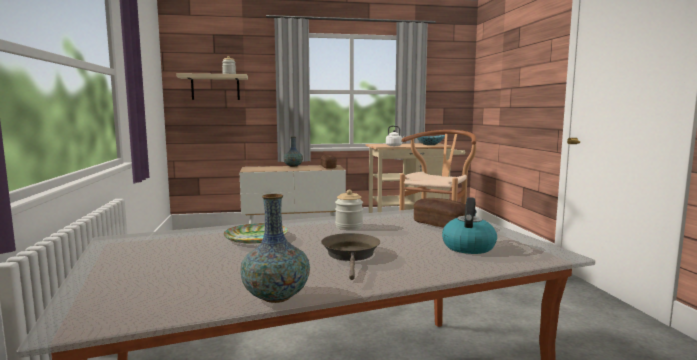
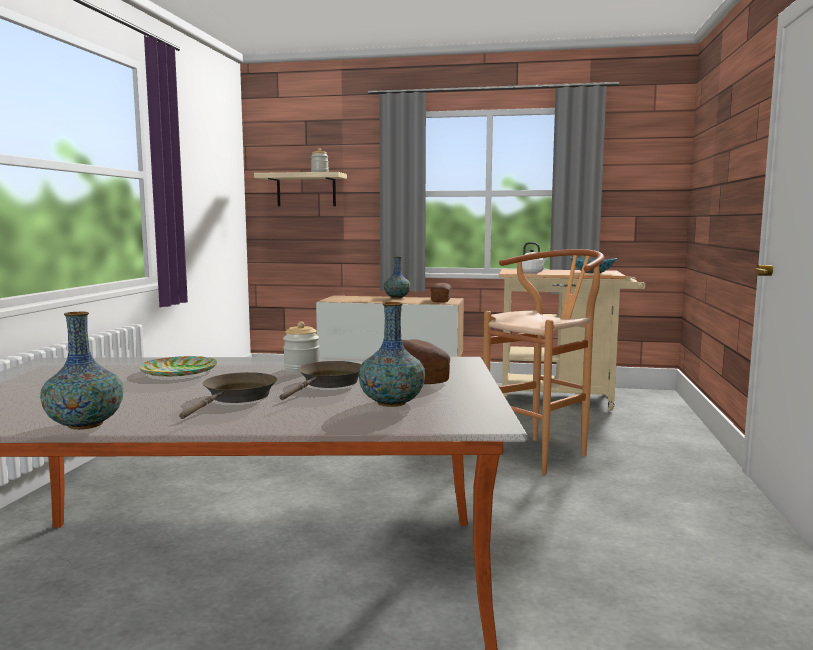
camera: 20 degrees right, 0 degrees up
(393, 236) = (328, 383): none -> brown frying pan
(468, 247) = (391, 403): kettle -> vase

